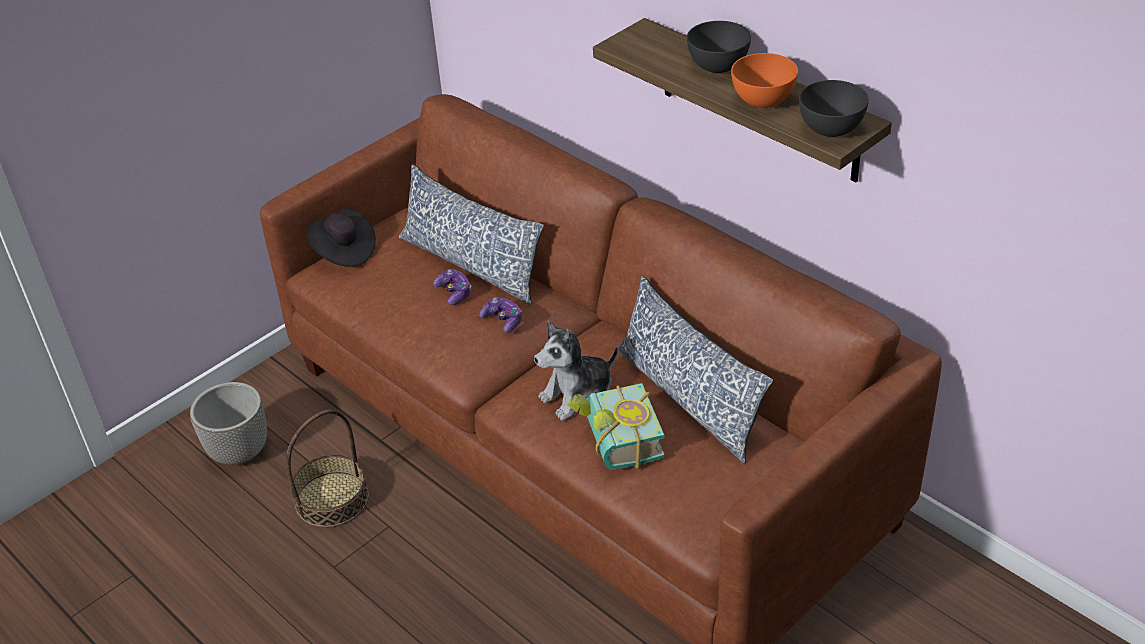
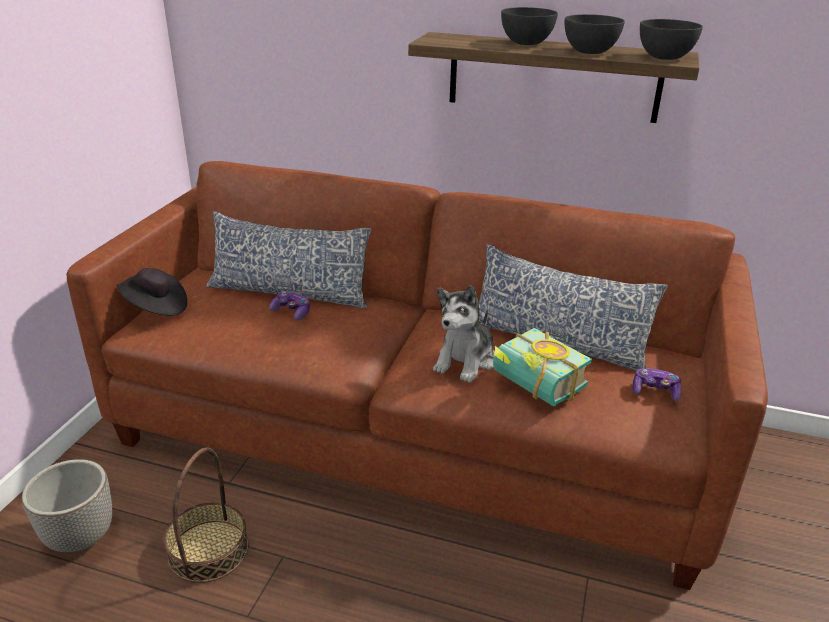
camera: 30 degrees left, 10 degrees down
(503, 320) = (353, 322): game controller -> game controller (655, 391)
(763, 101) = (590, 52): orange bowl -> grey bowl

